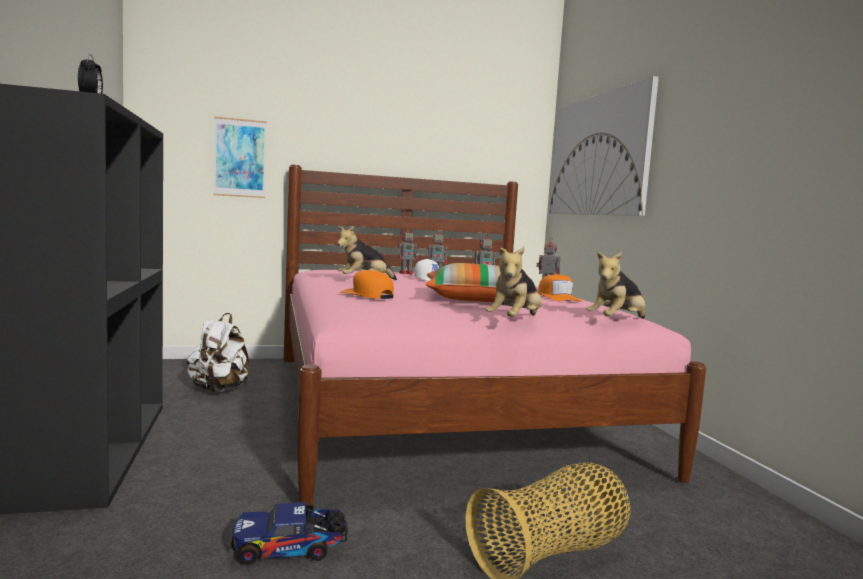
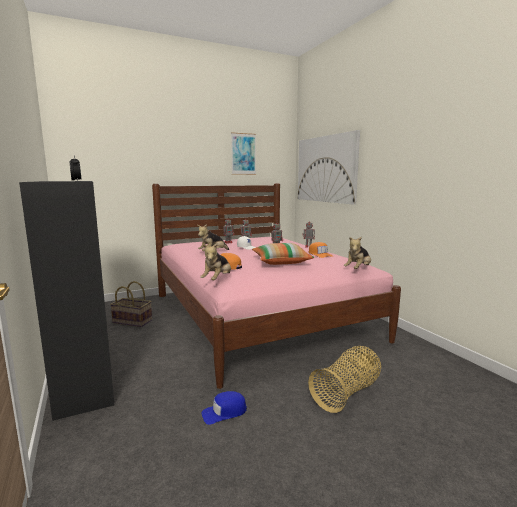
camera: 10 degrees left, 5 degrees up
(219, 390) = (133, 321): white backpack -> basket
(240, 158) = (121, 181): picture -> picture (243, 154)
(291, 550) = (224, 412): toy truck -> blue cap
(515, 321) = (312, 277): plush toy -> plush toy (217, 280)

